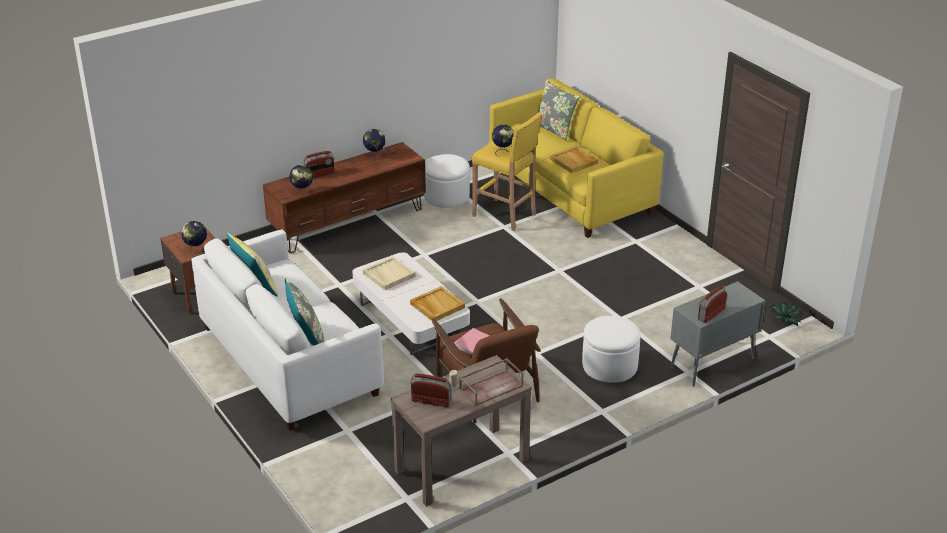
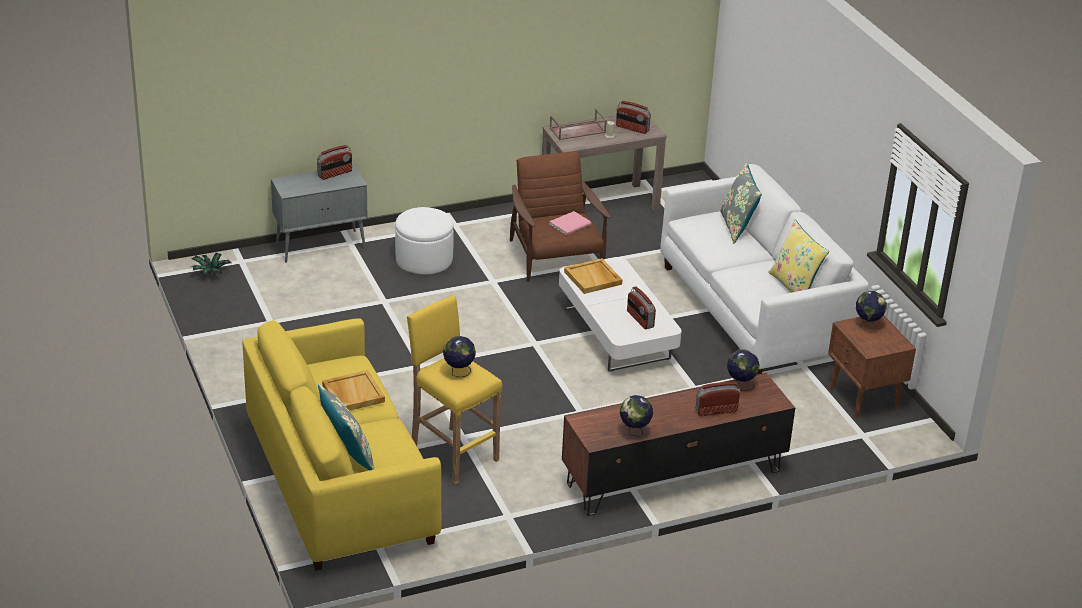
camera: 170 degrees left, 0 degrees up
(388, 275) = (640, 319): beige tray -> radio
(446, 196) = (524, 501): white ottoman -> none

